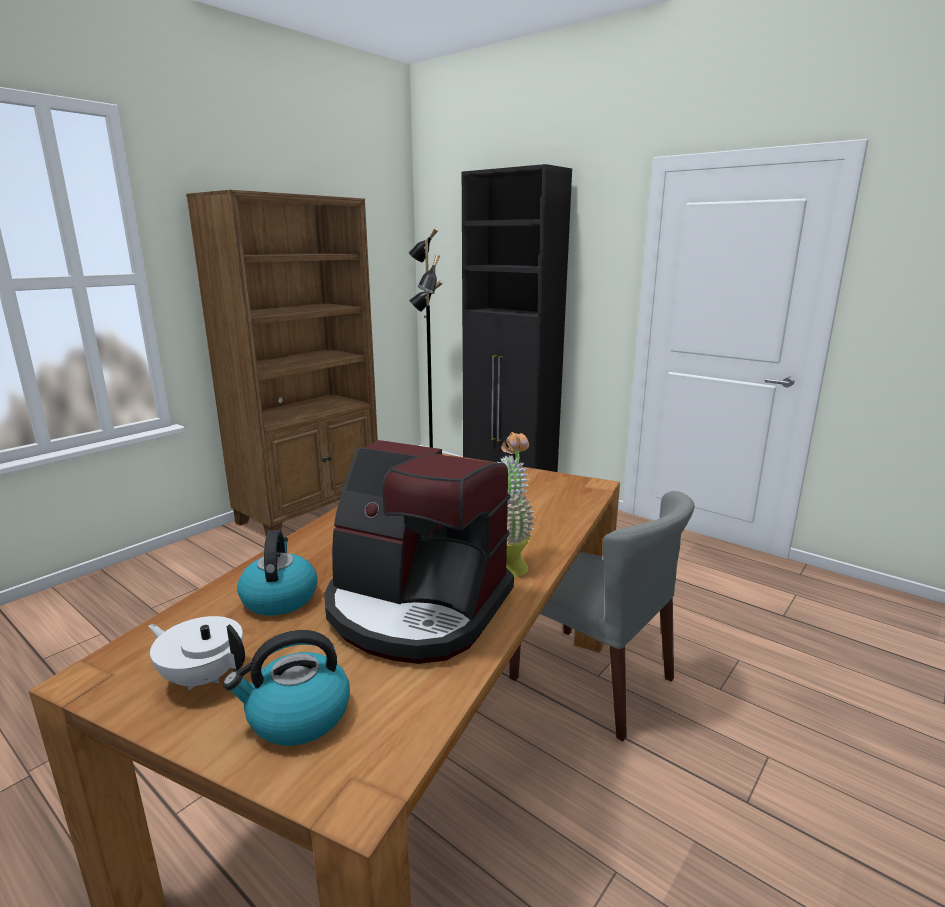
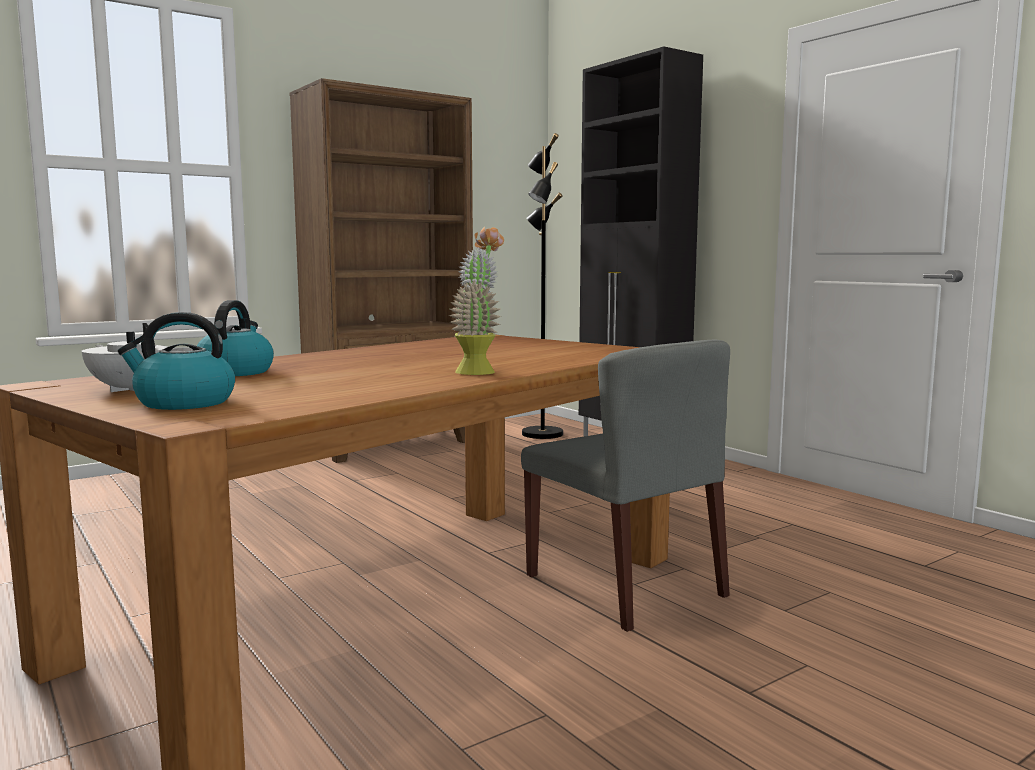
camera: 15 degrees right, 10 degrees down
(416, 608) = (353, 380): coffee machine -> none

